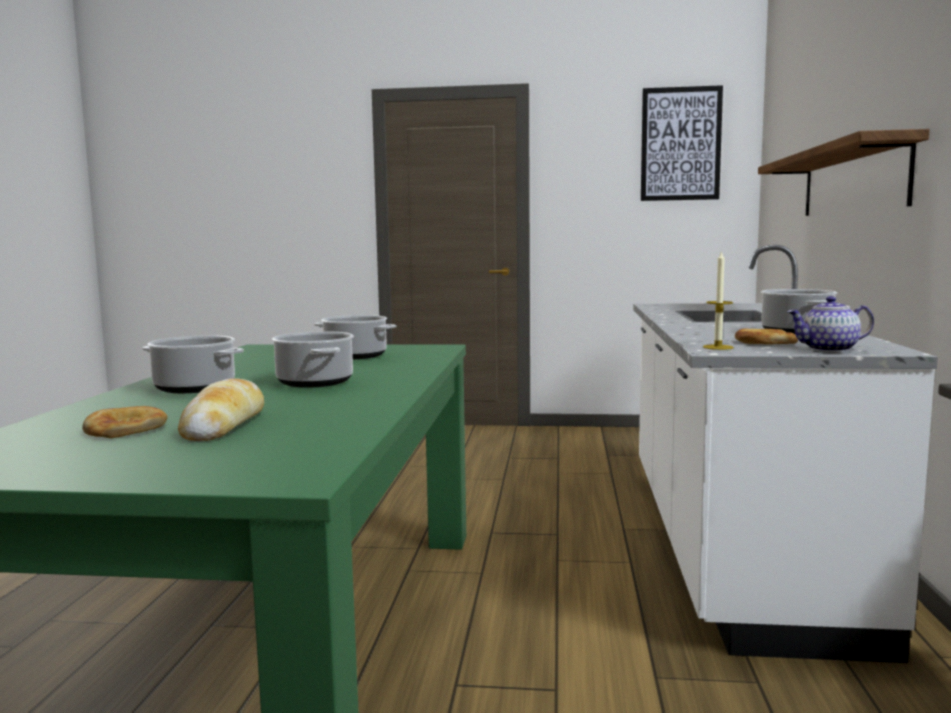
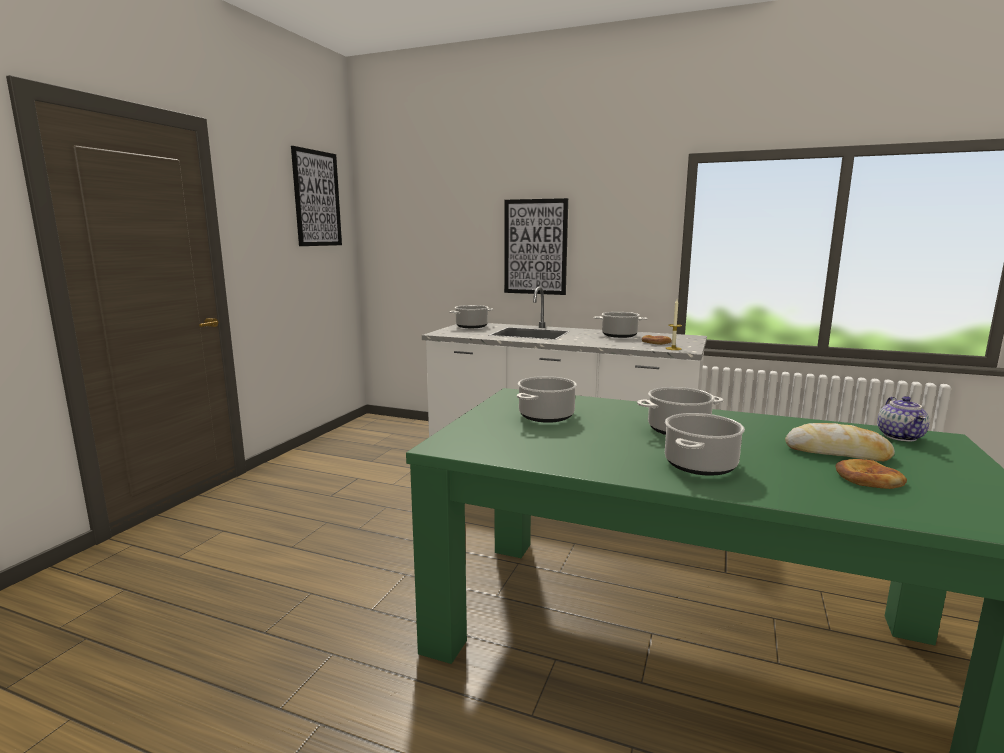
camera: 75 degrees left, 5 degrees up
(727, 305) = (471, 326): none -> cooking pot
(829, 350) = (686, 340): teapot -> teapot (901, 437)
(852, 181) = (535, 247): shelf -> picture

